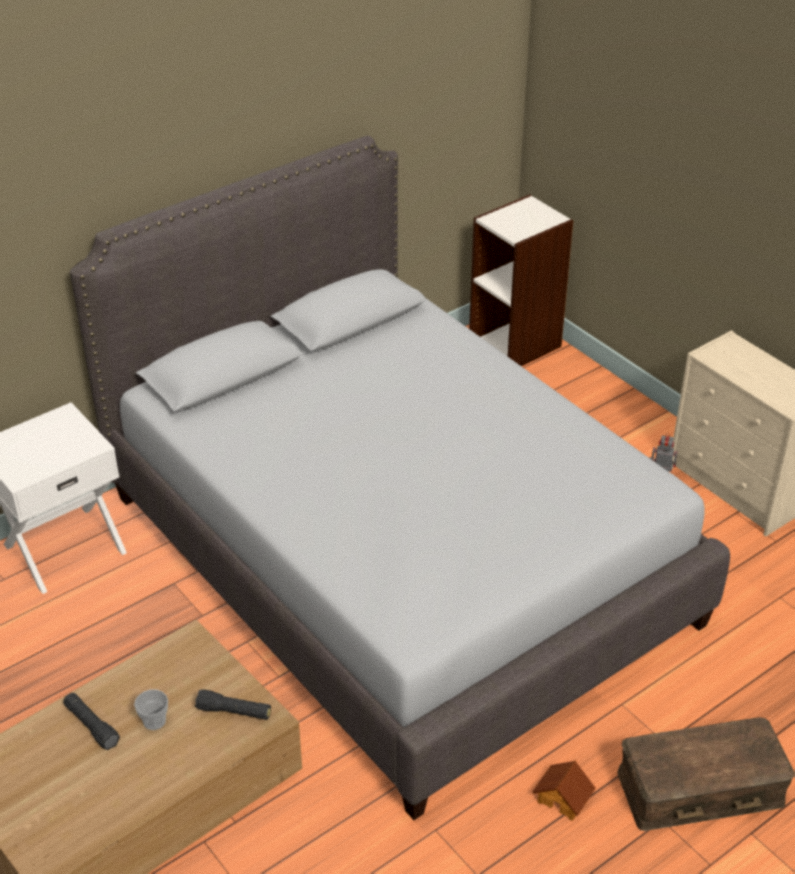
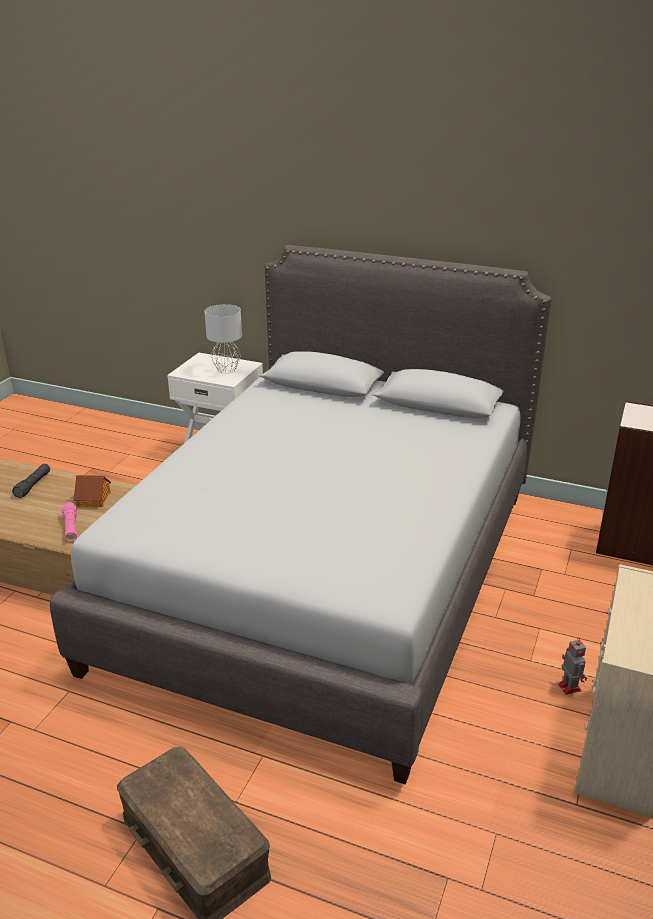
camera: 60 degrees right, 10 degrees down
(58, 437) = (227, 369): none -> grey table lamp
(154, 721) = (48, 503): cup -> none
(234, 712) = (71, 528): black flashlight -> pink flashlight
(563, 797) = (135, 753): toy house -> toy house (94, 499)

